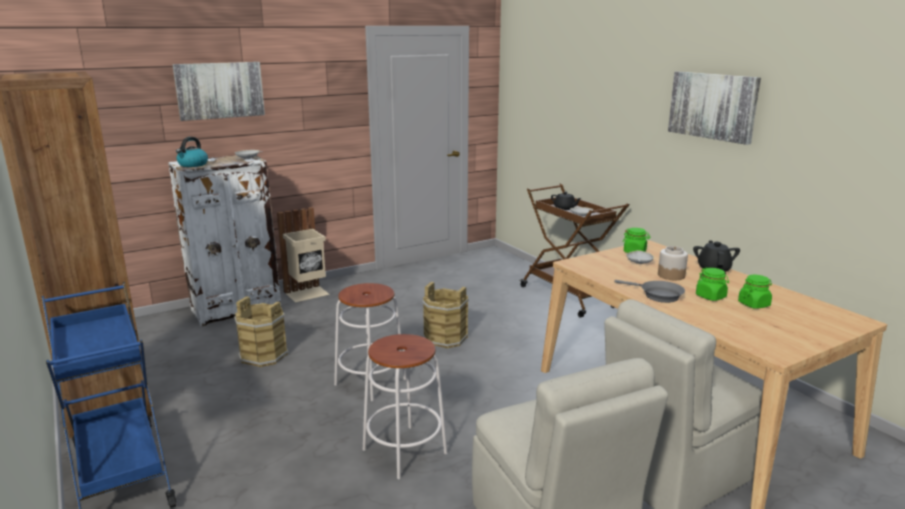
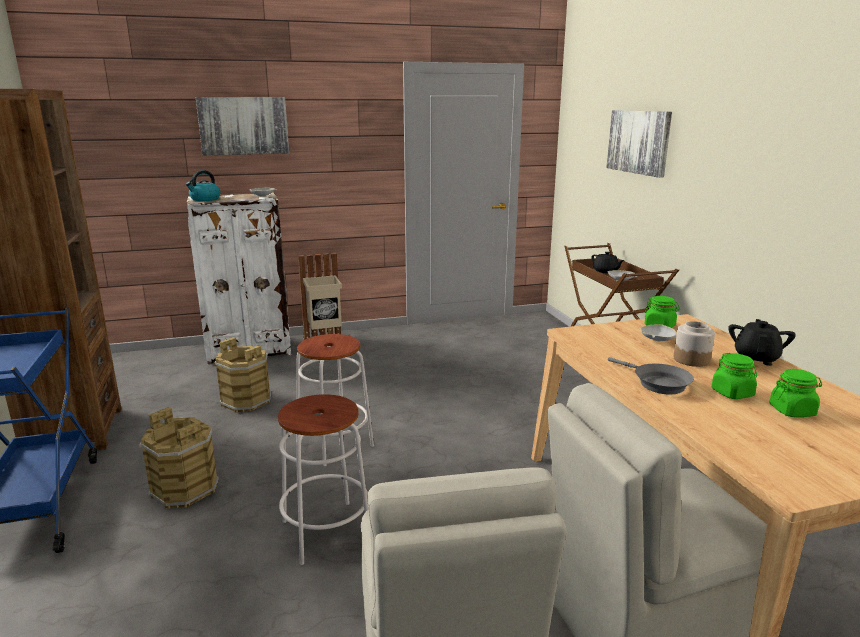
camera: 15 degrees right, 0 degrees up
(445, 338) = (440, 405): brown bucket -> brown bucket (184, 489)
(713, 106) = (786, 144): picture -> picture (639, 142)

